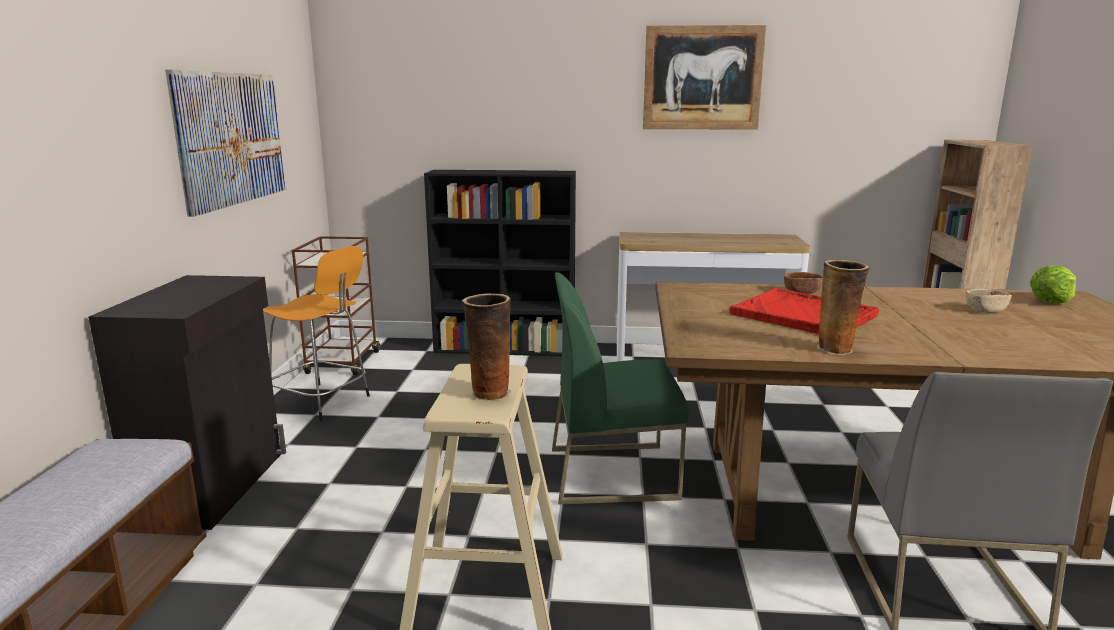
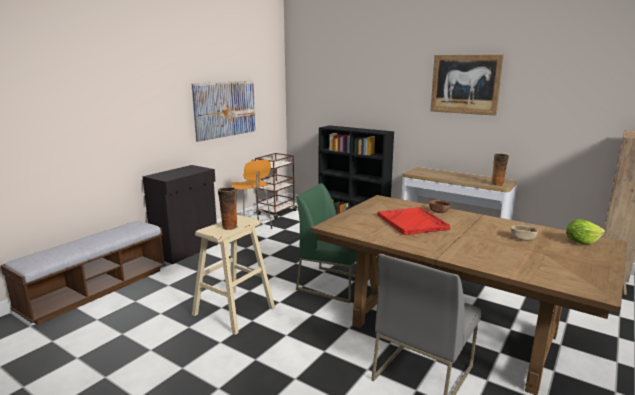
camera: 30 degrees right, 0 degrees up
(836, 349) = (391, 239): vase -> vase (498, 184)

